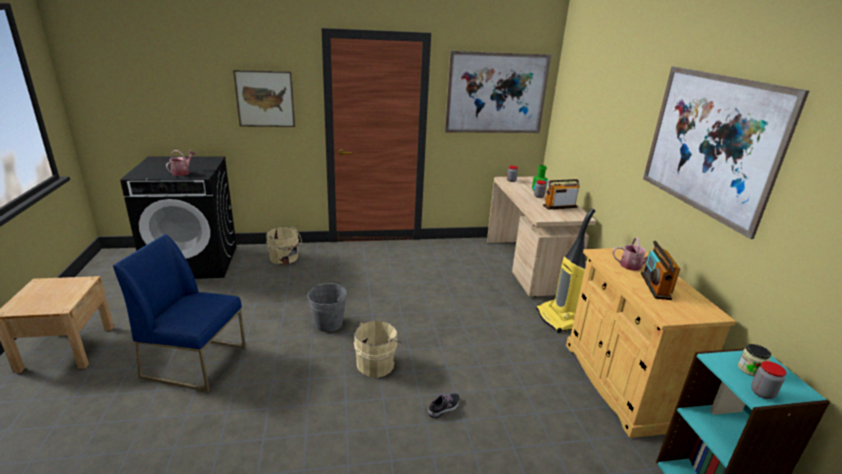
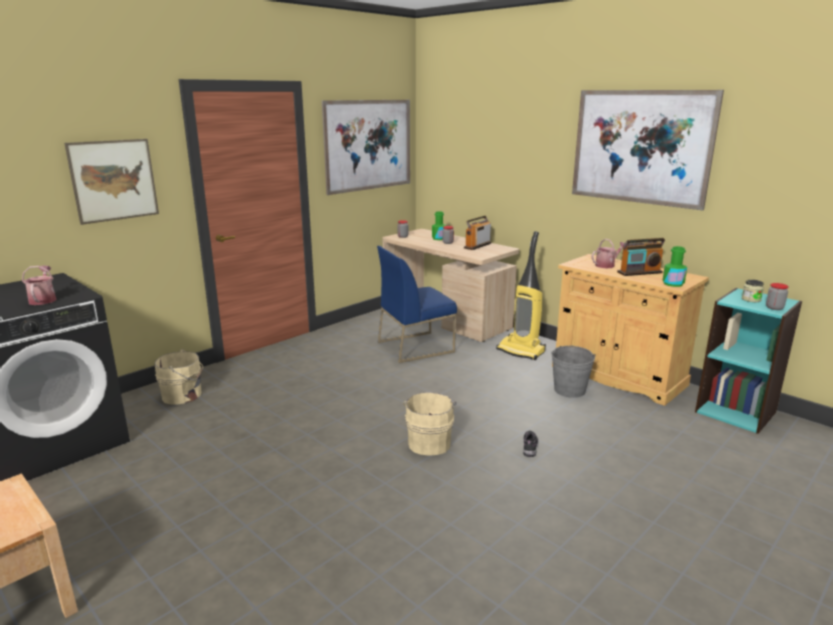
camera: 35 degrees left, 5 degrees down
(196, 361) = (233, 529): blue chair -> blue chair (415, 346)
(328, 323) = (332, 432): grey bucket -> grey bucket (569, 390)
(655, 286) = (639, 272): radio -> radio turned 75 degrees counterclockwise
(668, 313) = (673, 284): none -> green bottle

